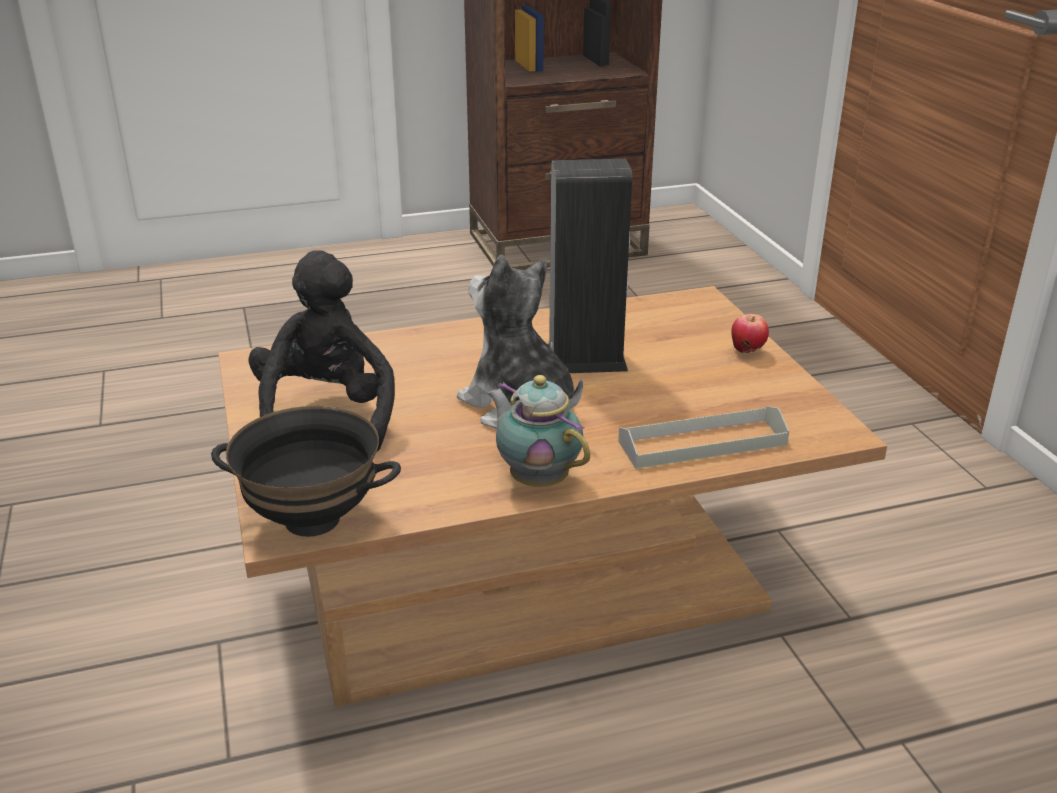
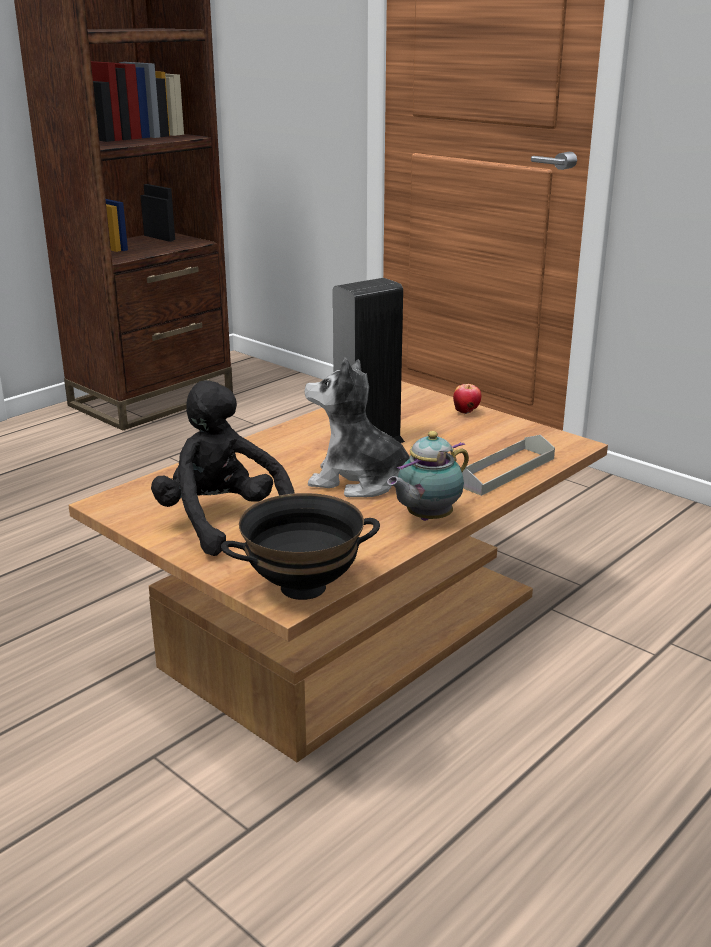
camera: 30 degrees left, 5 degrees down
(536, 479) = (426, 518): teapot -> teapot turned 60 degrees counterclockwise

